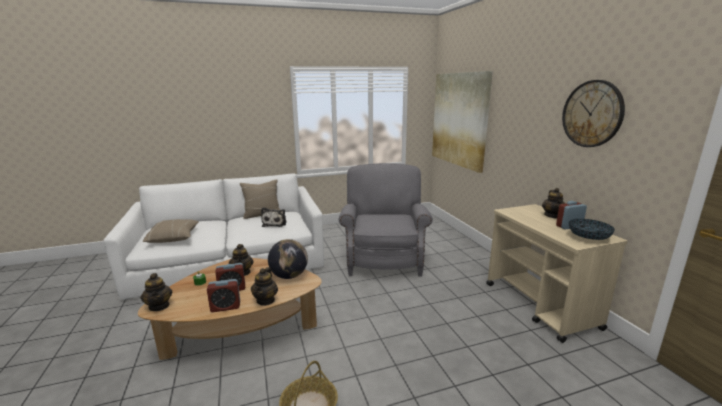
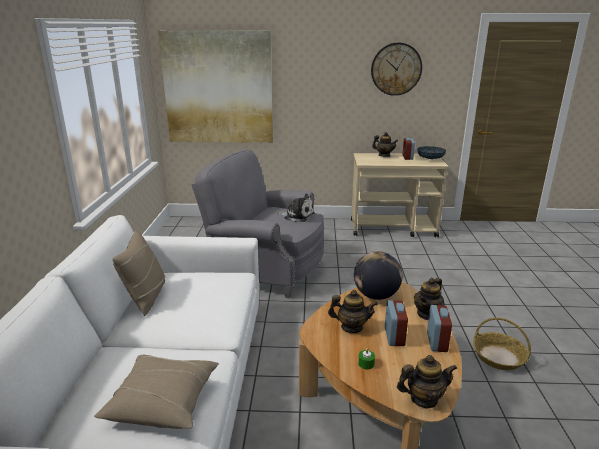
camera: 70 degrees left, 5 degrees up
(266, 300) = (427, 314): teapot -> teapot turned 105 degrees clockwise
(275, 223) = (200, 289): plush toy -> plush toy (297, 216)

